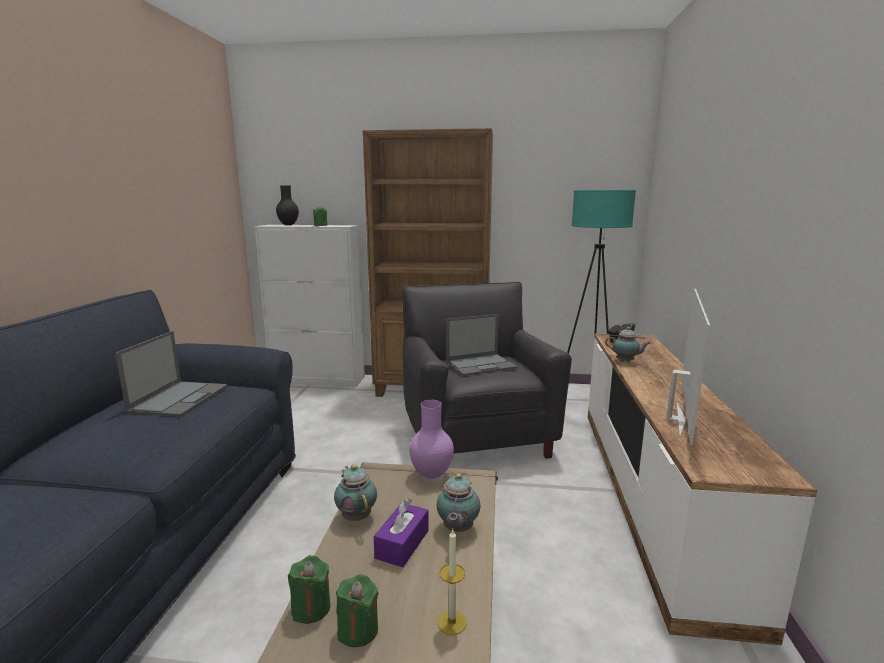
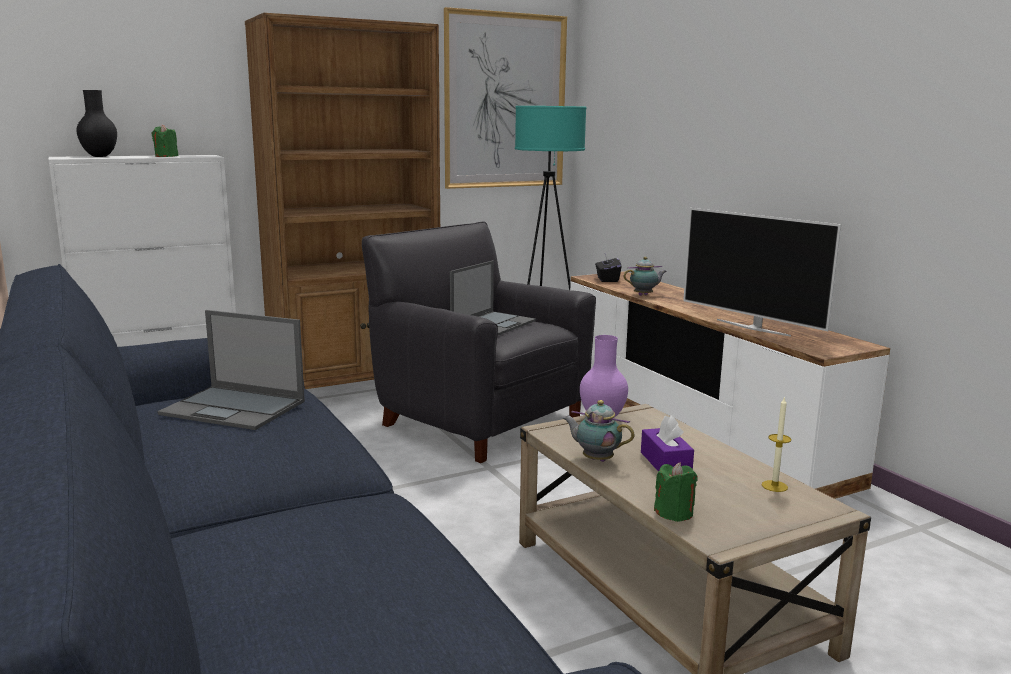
camera: 35 degrees left, 0 degrees up
(180, 398) = (235, 408): laptop -> laptop turned 135 degrees clockwise
(358, 630) = (727, 510): green candle -> none
(457, 529) = (687, 443): teapot -> none
(578, 187) = (505, 101): none -> picture
(676, 419) = (753, 327): television -> television turned 150 degrees clockwise

